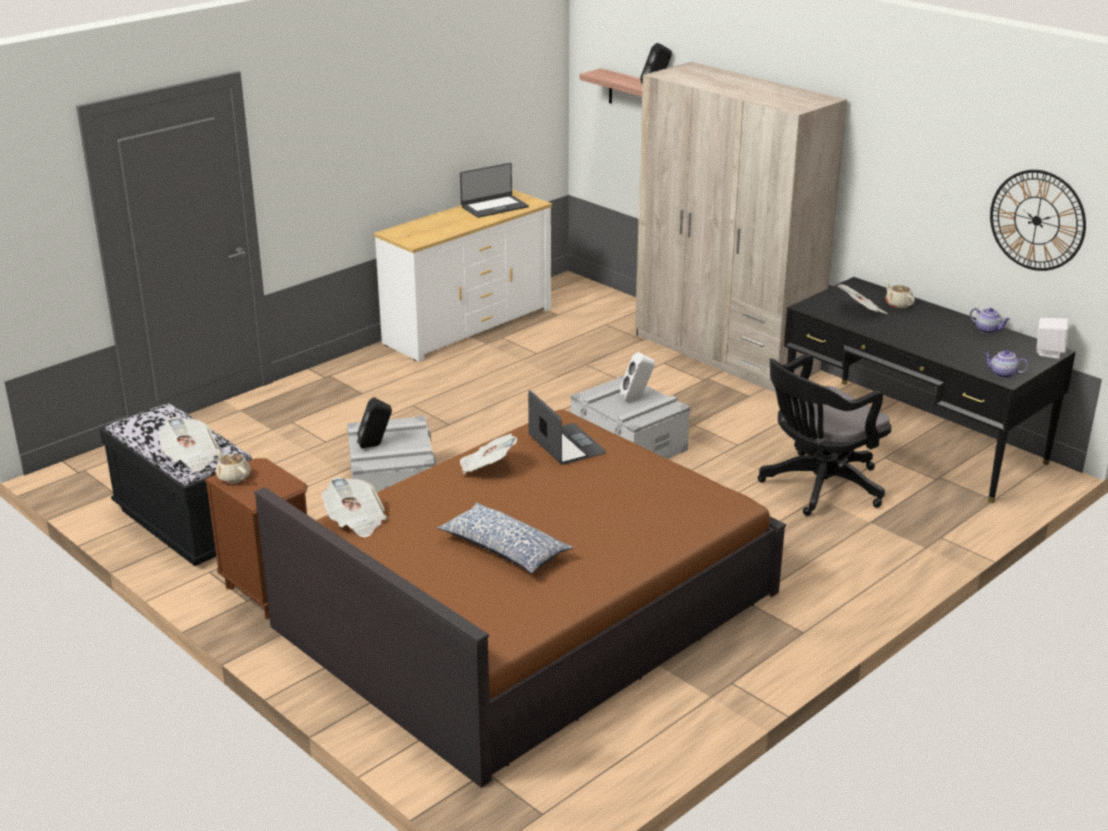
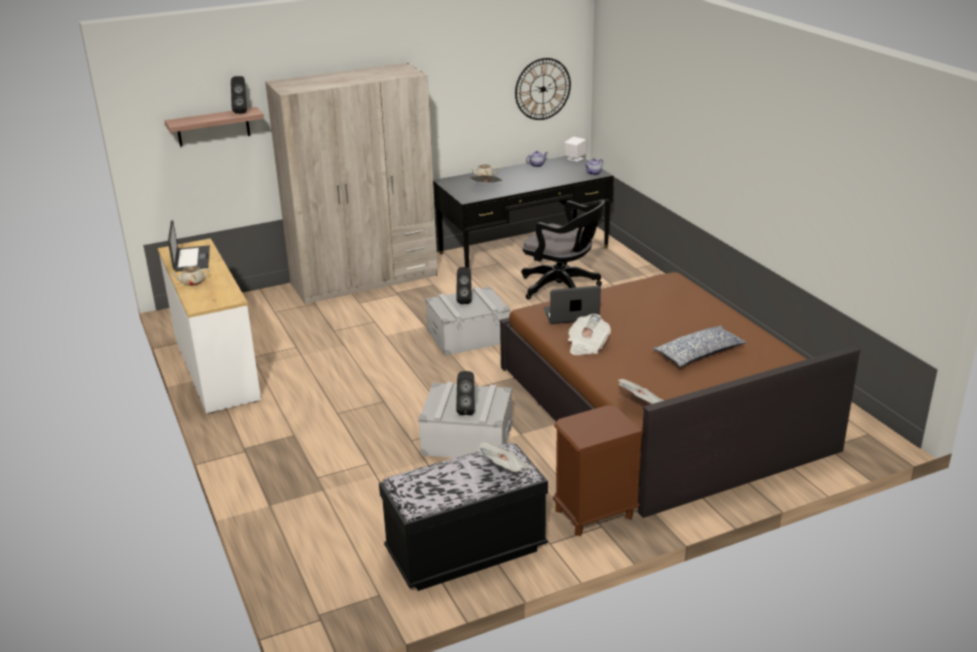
camera: 70 degrees left, 0 degrees up
(233, 477) = (584, 435): beige teapot -> beige teapot (192, 282)
(637, 398) = (465, 300): white speaker -> black speaker
(817, 487) = (563, 288): black office chair -> black office chair turned 45 degrees counterclockwise

